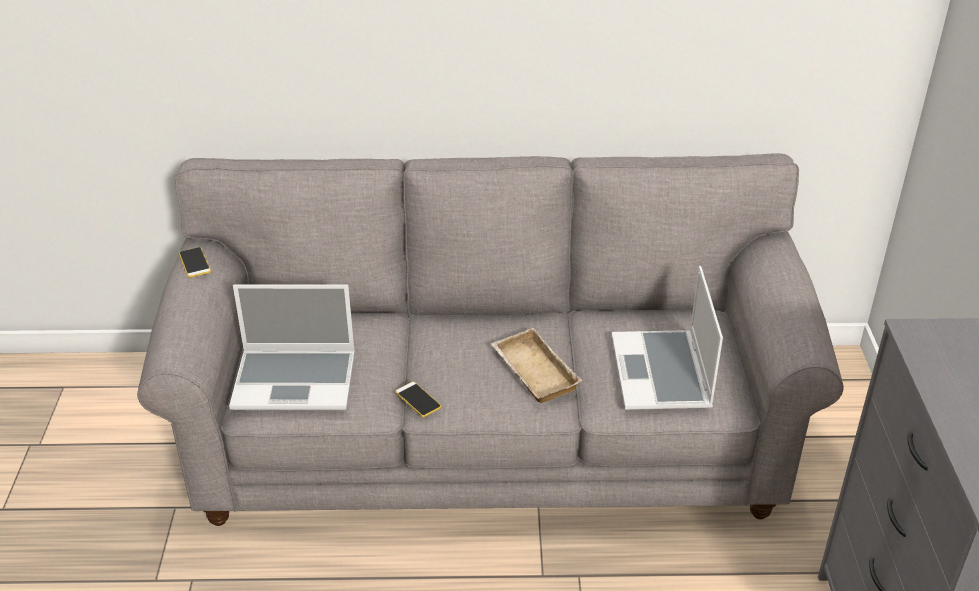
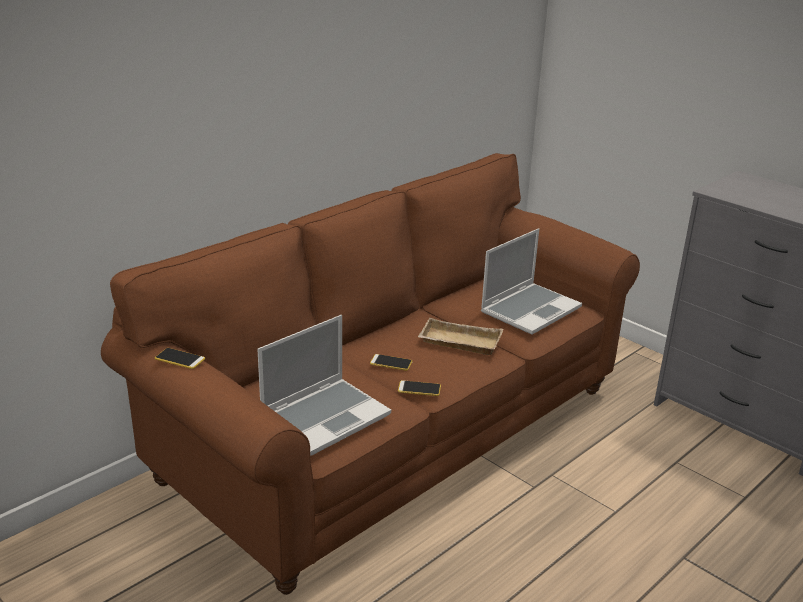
camera: 45 degrees left, 10 degrees down
(436, 358) = (391, 363): none -> phone
(489, 438) = (396, 434): grey sofa -> brown sofa
(662, 374) = (530, 309): laptop -> laptop turned 90 degrees counterclockwise

